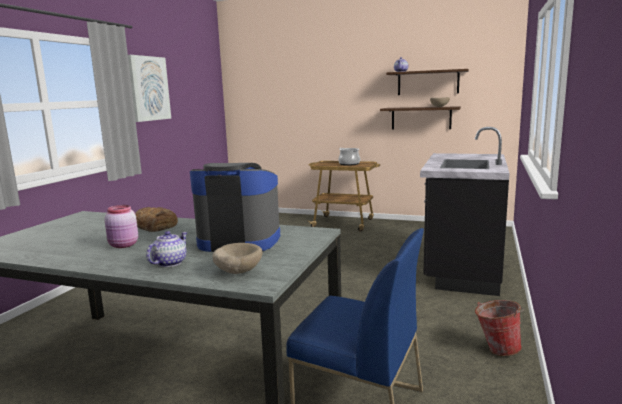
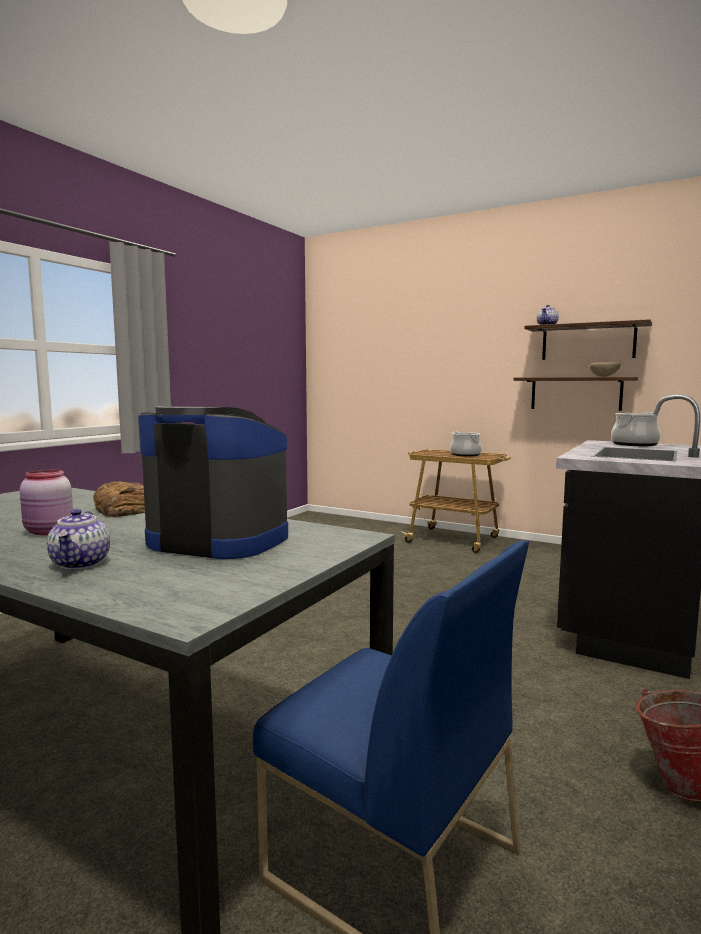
camera: 10 degrees right, 5 degrees down
(149, 88) = (197, 338): picture -> none
(170, 263) = (81, 563): teapot -> teapot turned 135 degrees clockwise
(237, 271) = (170, 588): beige bowl -> none
(462, 155) = (634, 444): none -> cooking pot

